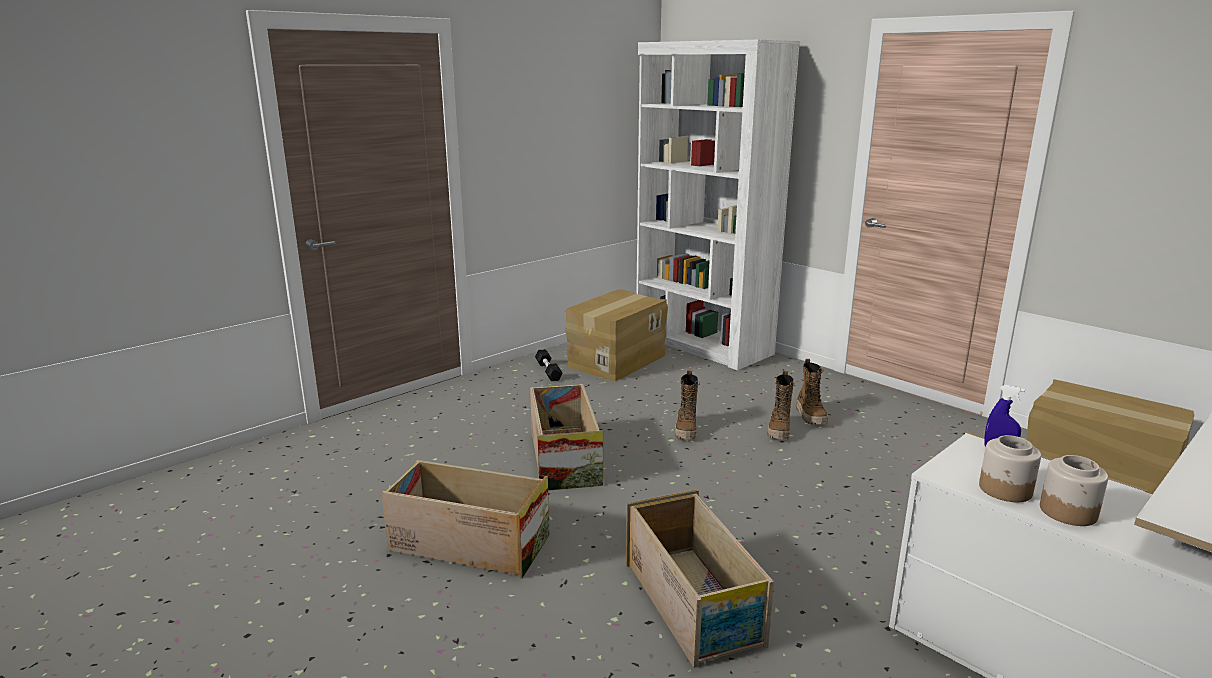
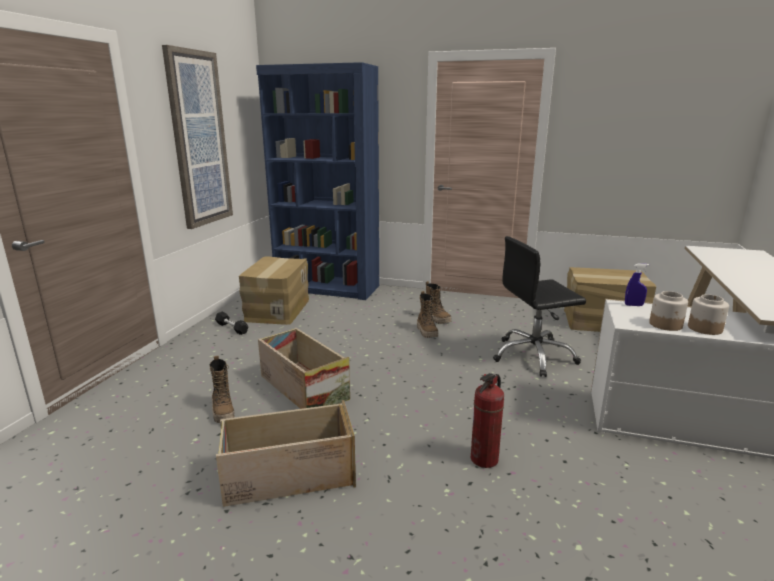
camera: 30 degrees left, 0 degrees up
(548, 137) = (199, 140): none -> picture
(686, 430) = (370, 346): boot -> boot (223, 412)
(694, 604) = (484, 459): crate -> fire extinguisher
(702, 344) = (327, 288): white bookcase -> blue bookcase
(906, 502) = (533, 356): none -> black office chair

